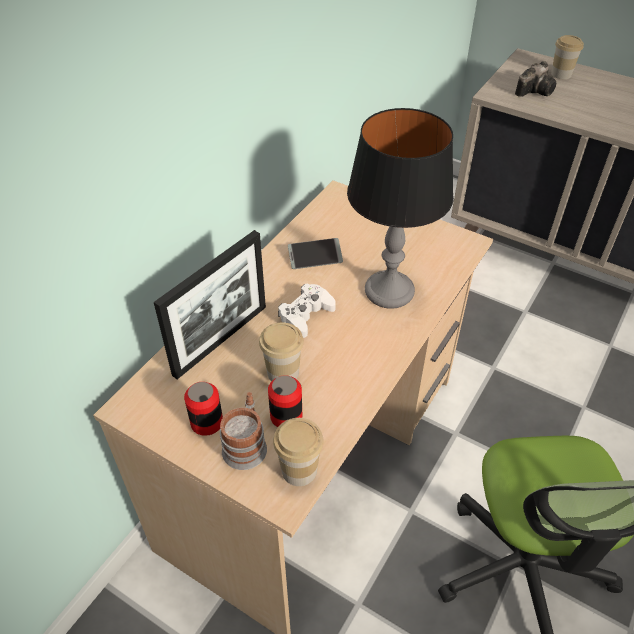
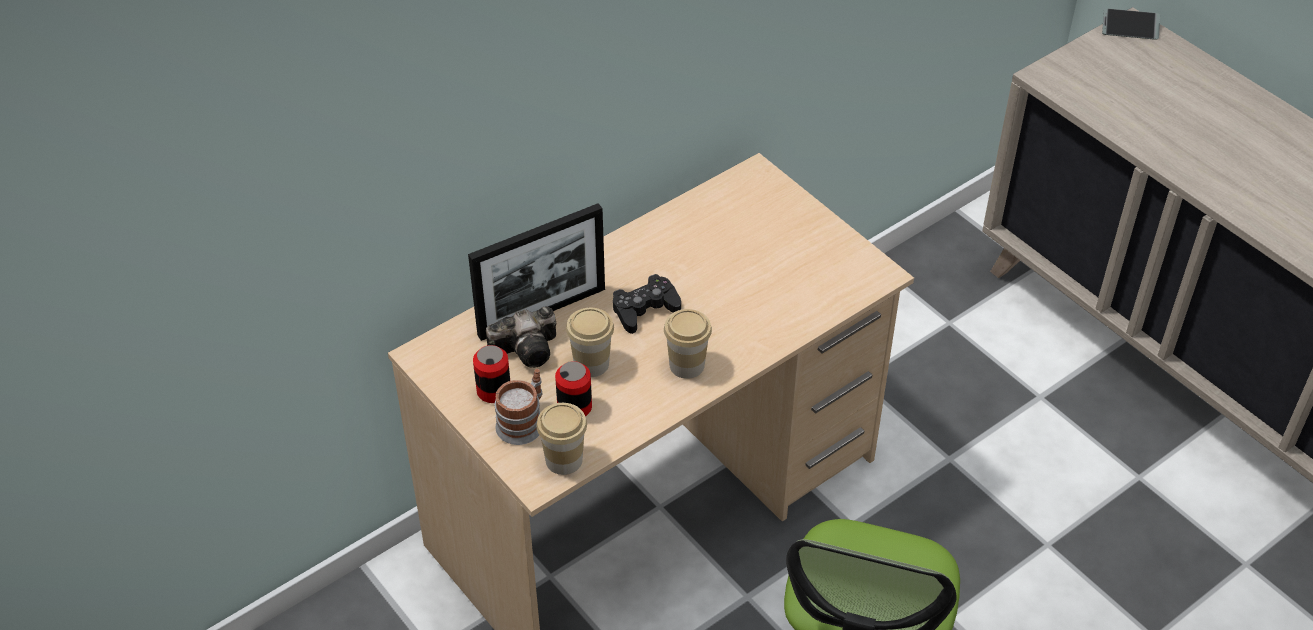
camera: 20 degrees right, 0 degrees up
(306, 315) = (645, 309): white game controller -> black game controller
(315, 258) = (687, 247): phone -> phone (1129, 29)
(389, 291) = (752, 307): table lamp -> none
(535, 90) = (1110, 83): camera -> camera (529, 349)
(561, 74) = (1167, 65): cup -> cup (687, 365)

